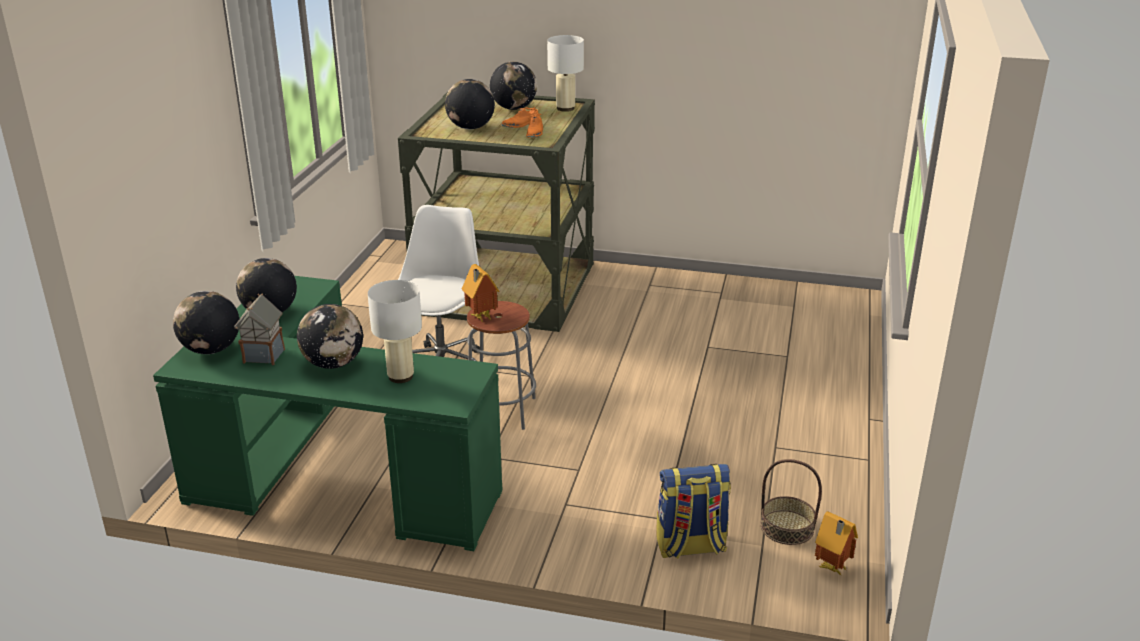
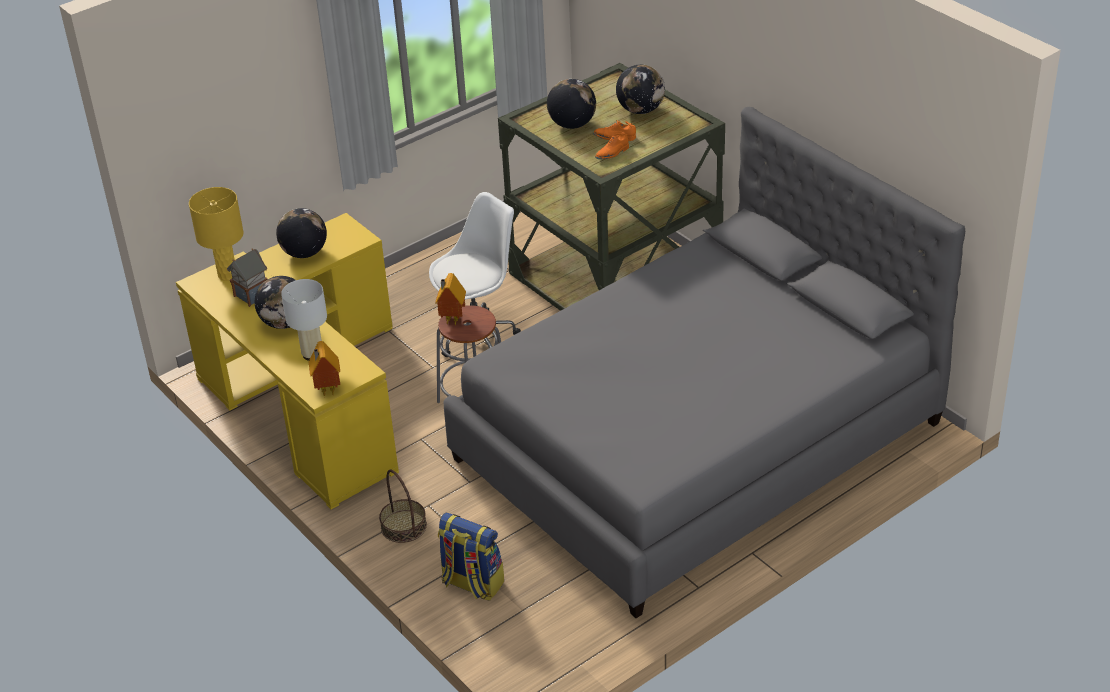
camera: 40 degrees right, 10 degrees up
(211, 349) = (227, 275): globe -> yellow table lamp
(326, 471) = (304, 397): green desk -> yellow desk
(566, 108) = (684, 127): white table lamp -> none
(722, 365) = (698, 441): none -> grey bed
(787, 527) = (557, 607): basket -> basket (403, 526)
(831, 569) = (547, 654): toy house -> toy house (326, 390)

